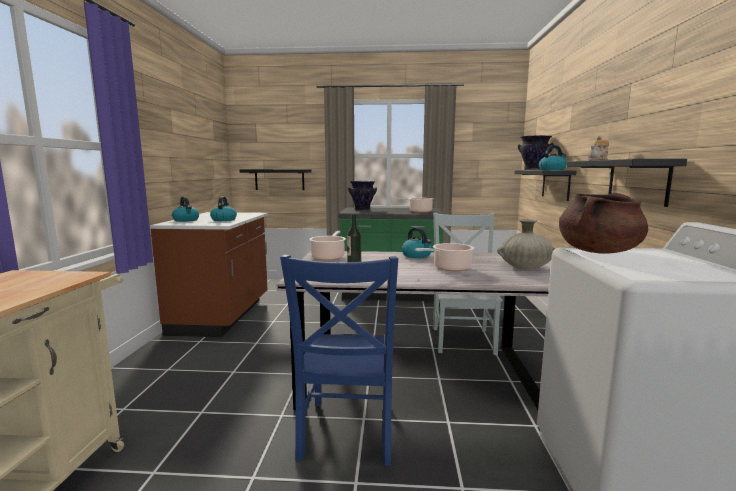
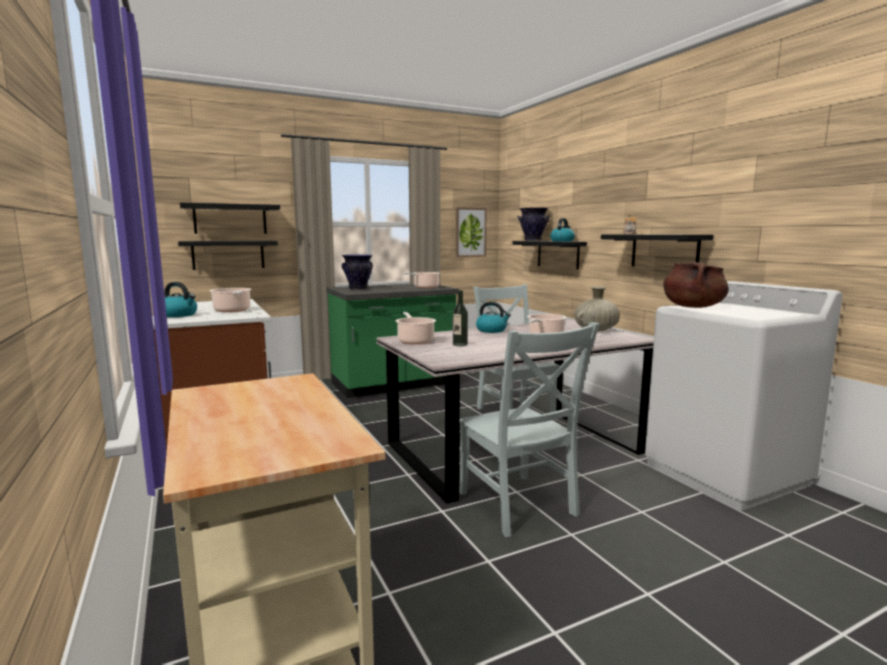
camera: 30 degrees left, 0 degrees up
(223, 220) = (232, 310): kettle -> cooking pot
(281, 153) = (230, 219): none -> black shelf
(347, 434) = (519, 506): blue chair -> grey chair
(489, 162) = (470, 232): none -> picture

